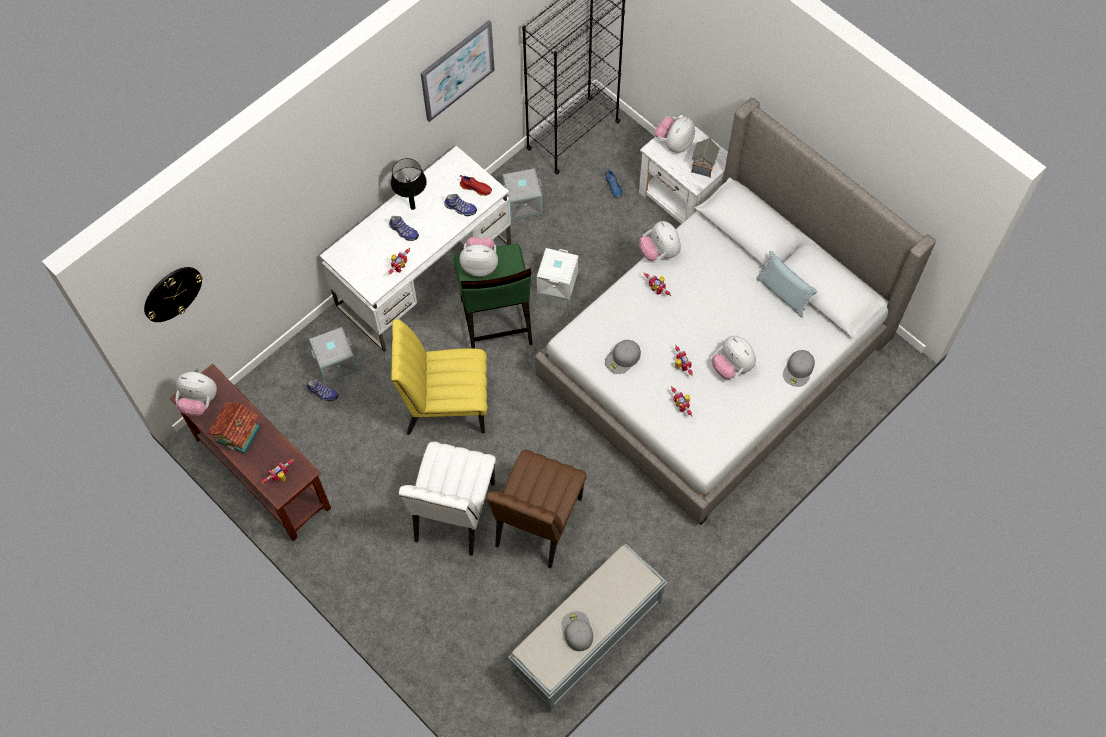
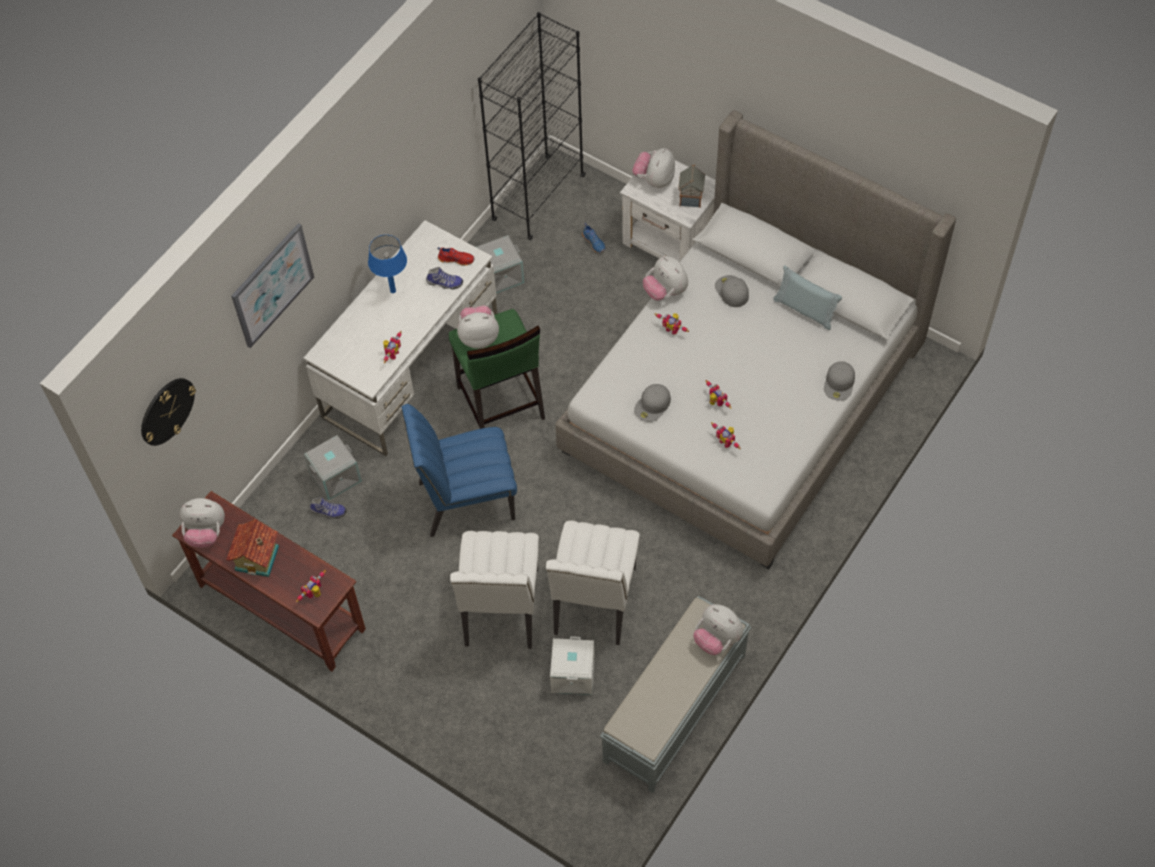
camera: 10 degrees left, 5 degrees down
(403, 232) = (388, 317): shoe -> none
(412, 207) = (392, 291): black table lamp -> blue table lamp
(446, 407) = (467, 500): yellow chair -> blue chair
(457, 70) = (419, 133): picture -> picture (272, 285)
(538, 521) = (594, 599): brown chair -> white chair
(557, 282) = (556, 350): white storage box -> white storage box (572, 674)
(577, 631) = (668, 694): grey cap -> grey cap (731, 291)
(732, 366) = (769, 392): plush toy -> plush toy (717, 639)

